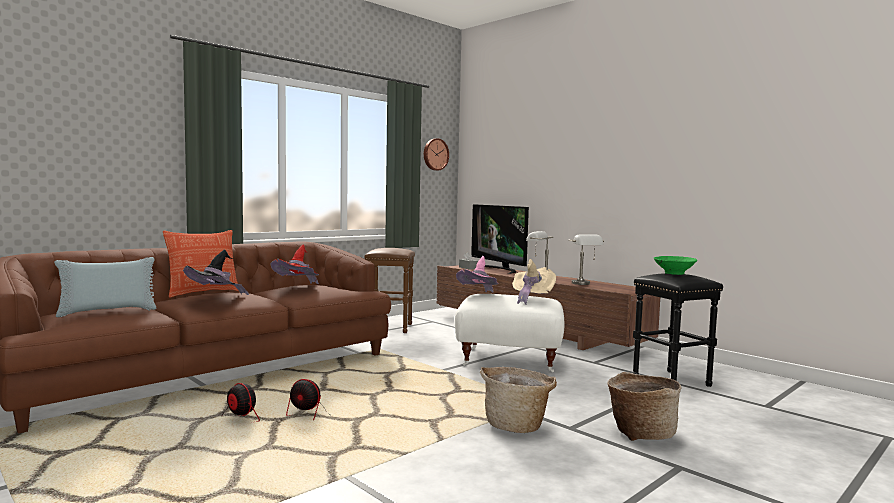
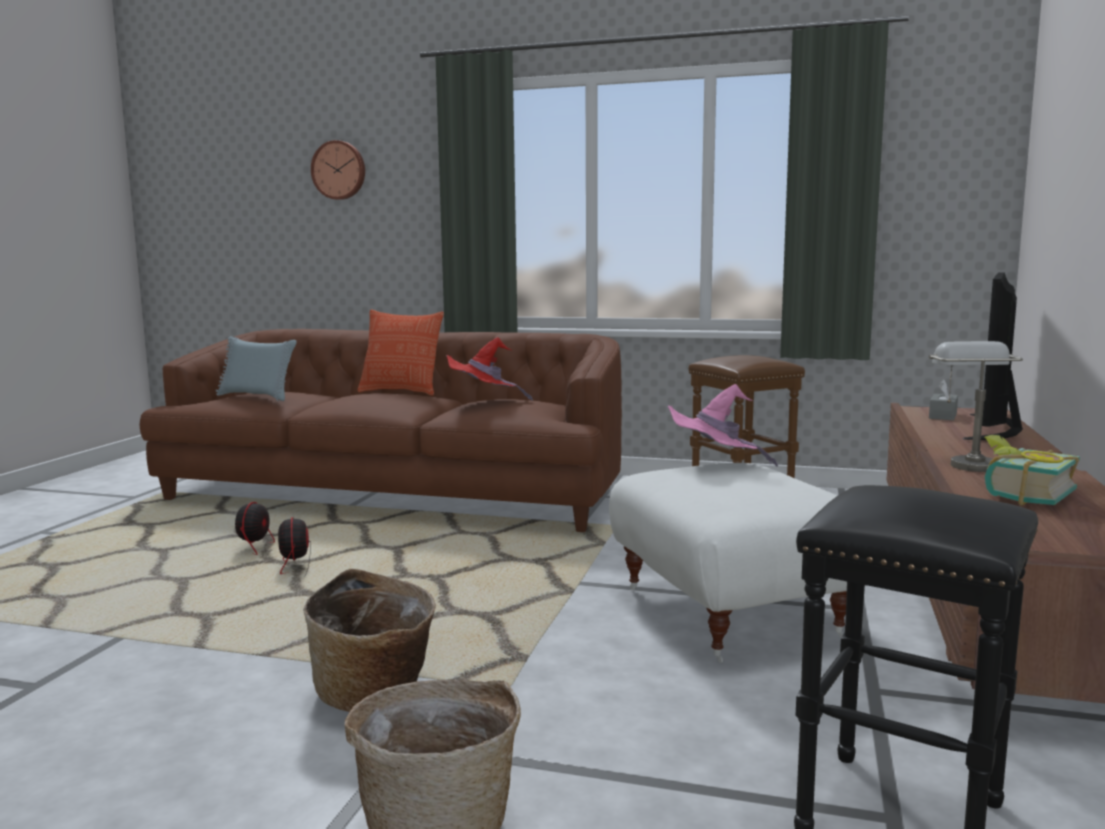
camera: 60 degrees right, 5 degrees up
(216, 299) = (351, 400): black hat -> none
(435, 154) = (944, 164): wall clock -> wall clock (339, 170)
(531, 299) = (763, 493): beige hat -> none
(584, 284) = (1019, 494): grey table lamp -> book
(674, 273) = (917, 494): green bowl -> none

